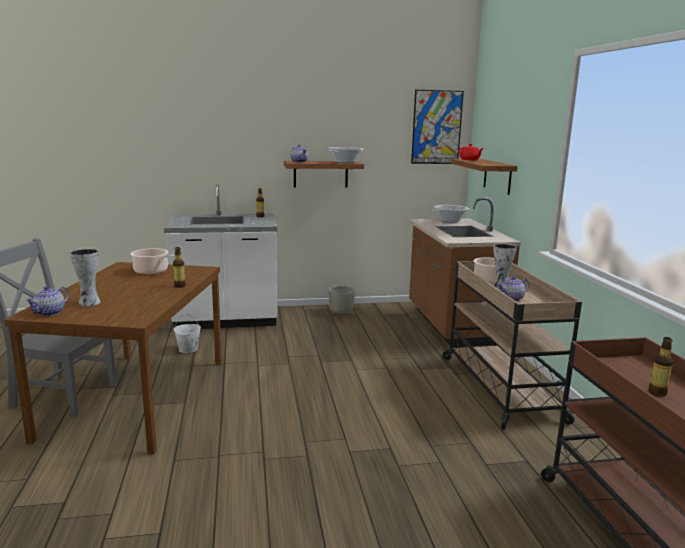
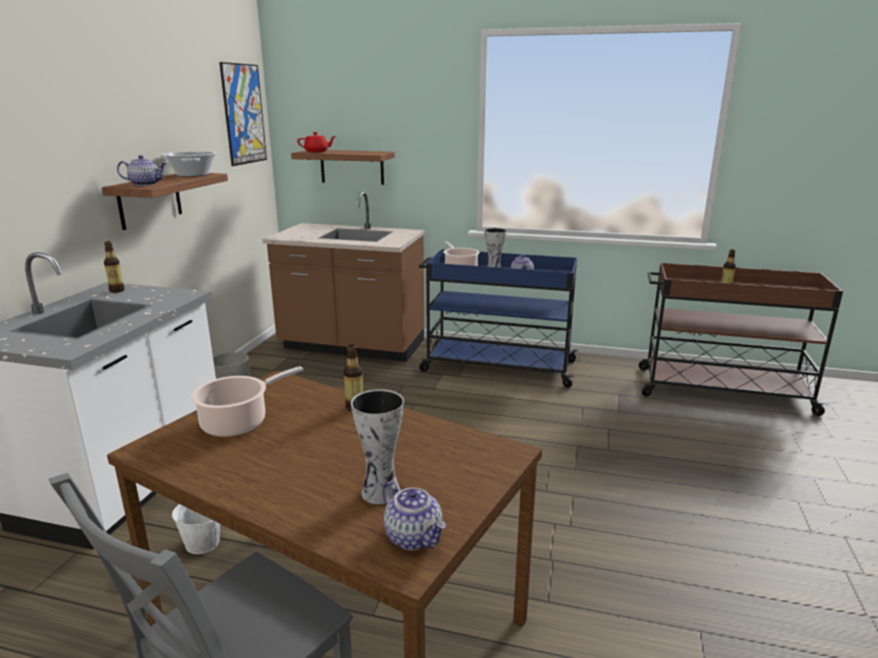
camera: 65 degrees left, 5 degrees up
(450, 220) = (301, 229): cooking pot -> none
(499, 387) = (496, 366): beige cart -> blue cart

